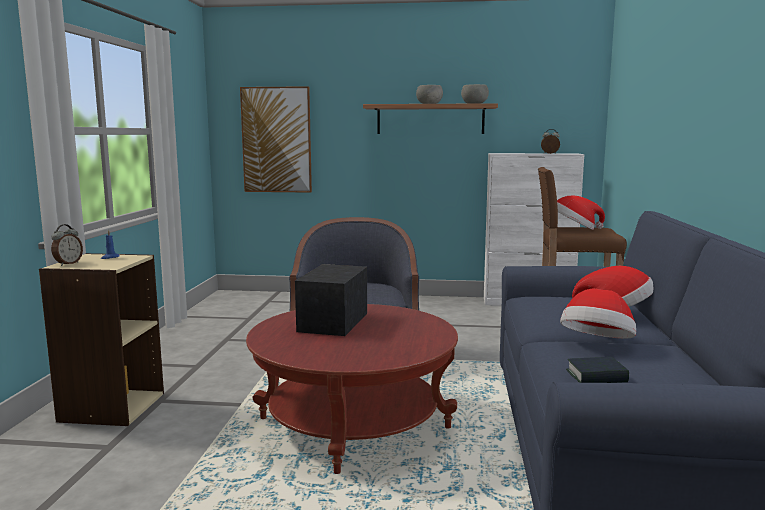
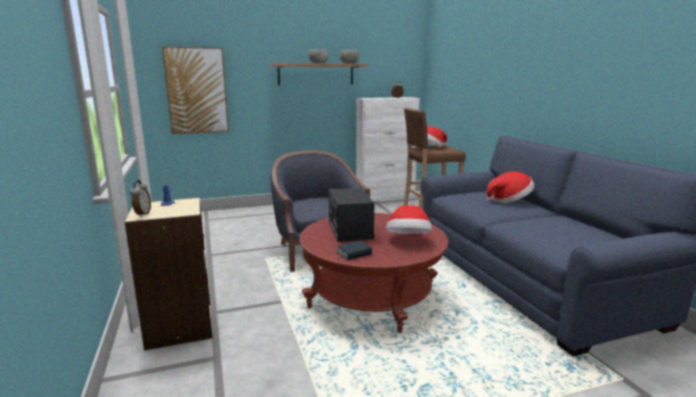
camera: 25 degrees left, 5 degrees up
(596, 376) = (560, 240): book -> book (354, 253)
(597, 344) = (529, 221): hat -> hat (408, 240)

